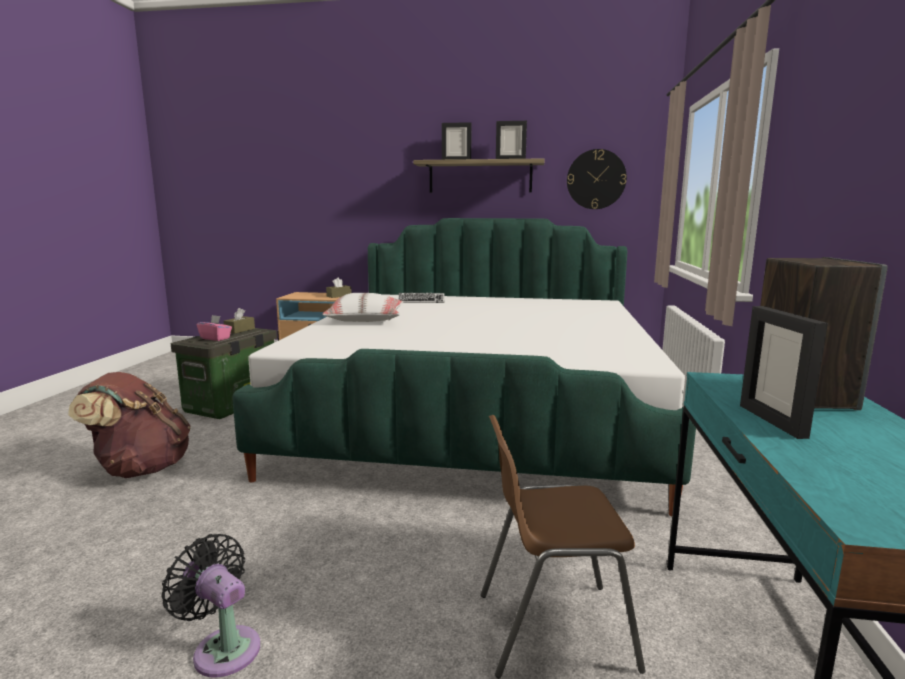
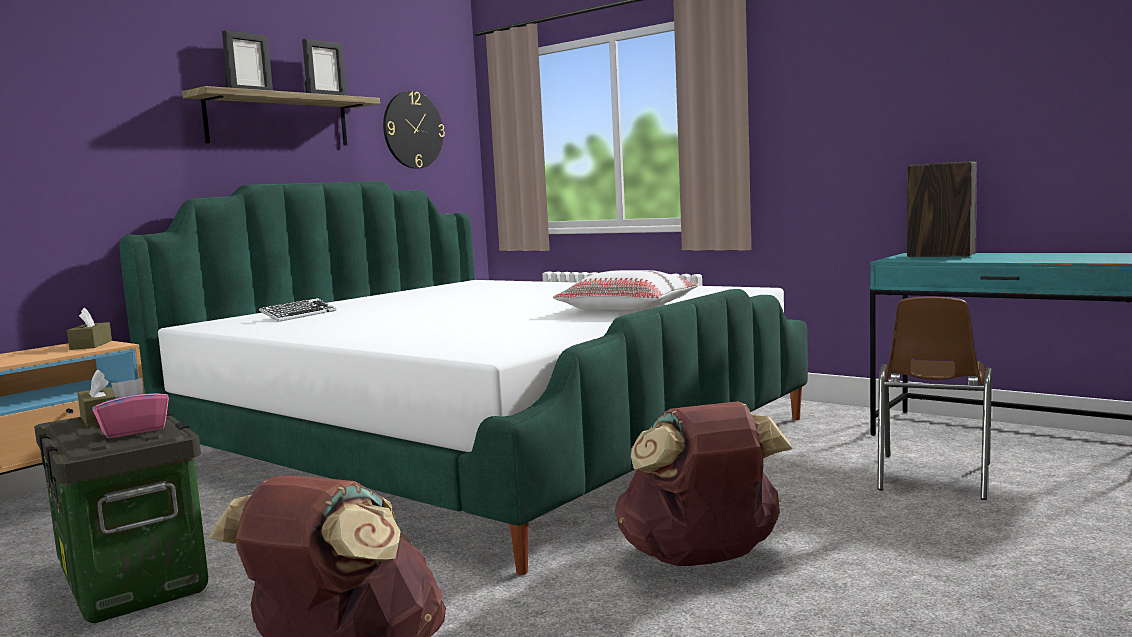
camera: 60 degrees left, 5 degrees down
(223, 648) = (916, 596): black fan -> none
(284, 534) = (702, 559): none -> brown backpack
(365, 319) = (370, 331): white pillow -> white pillow (628, 308)
(773, 420) = (990, 259): picture frame -> none

